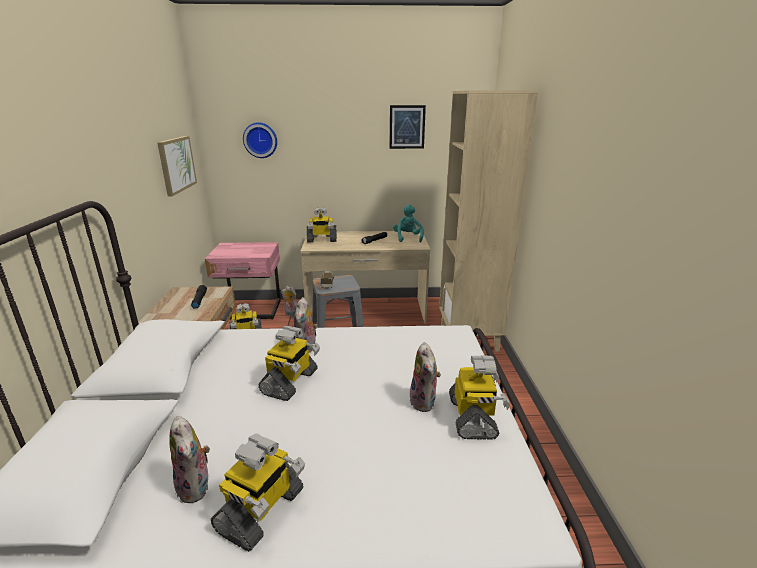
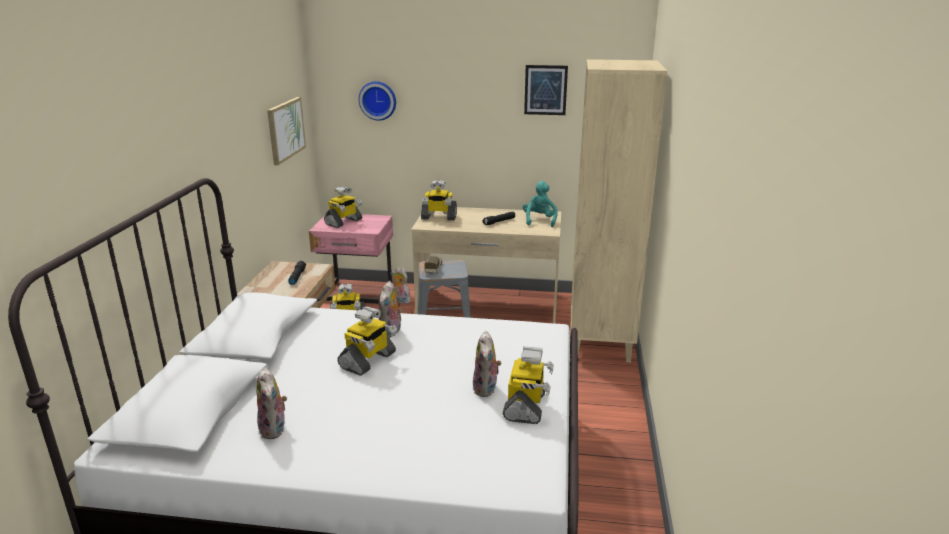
camera: 10 degrees right, 0 degrees up
(261, 511) = (322, 450): toy robot -> toy robot (344, 222)

